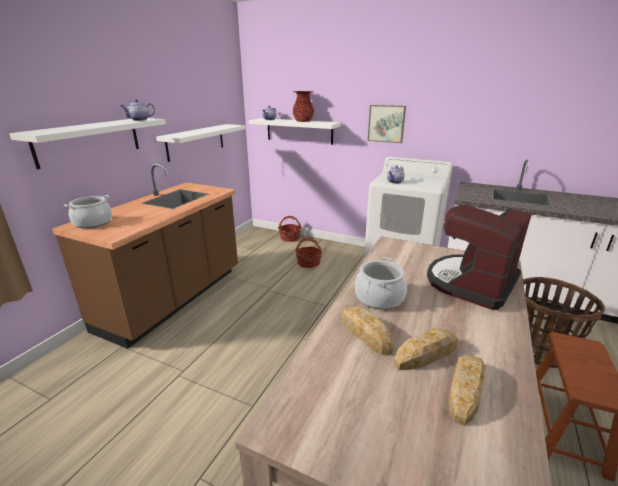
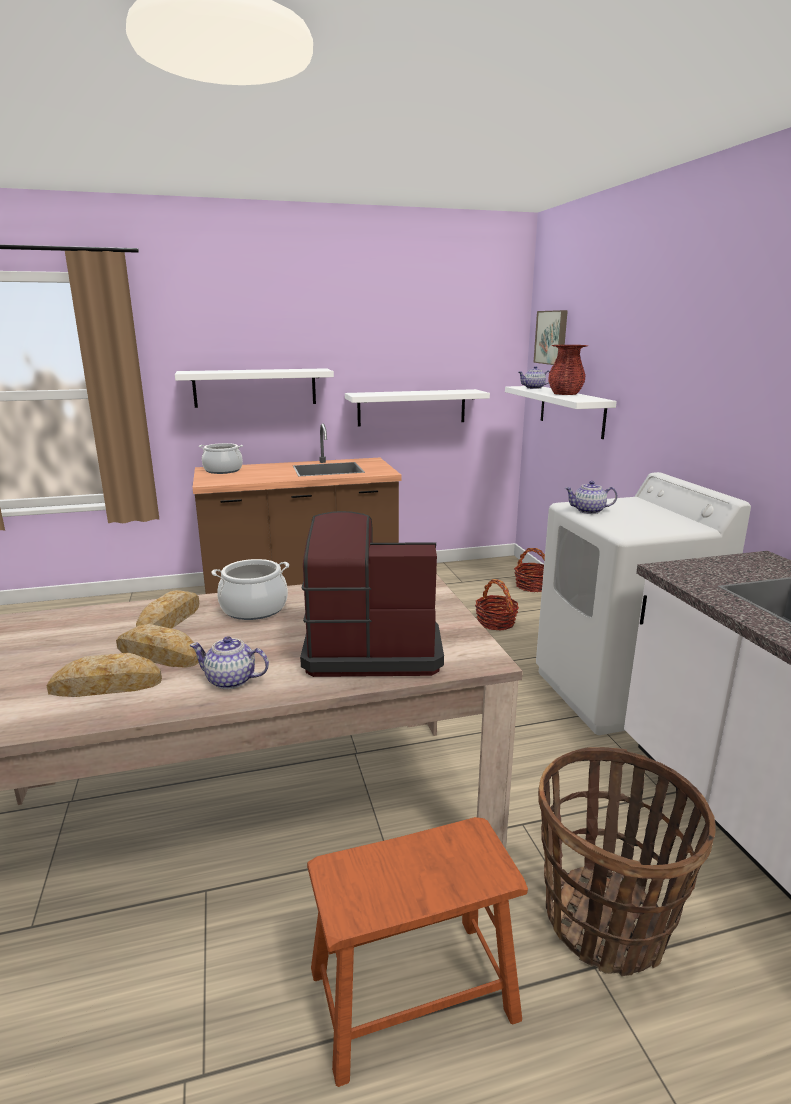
camera: 50 degrees right, 5 degrees down
(140, 120) = (307, 370): teapot -> teapot (231, 681)
(386, 123) = (671, 409): picture -> picture (552, 337)

